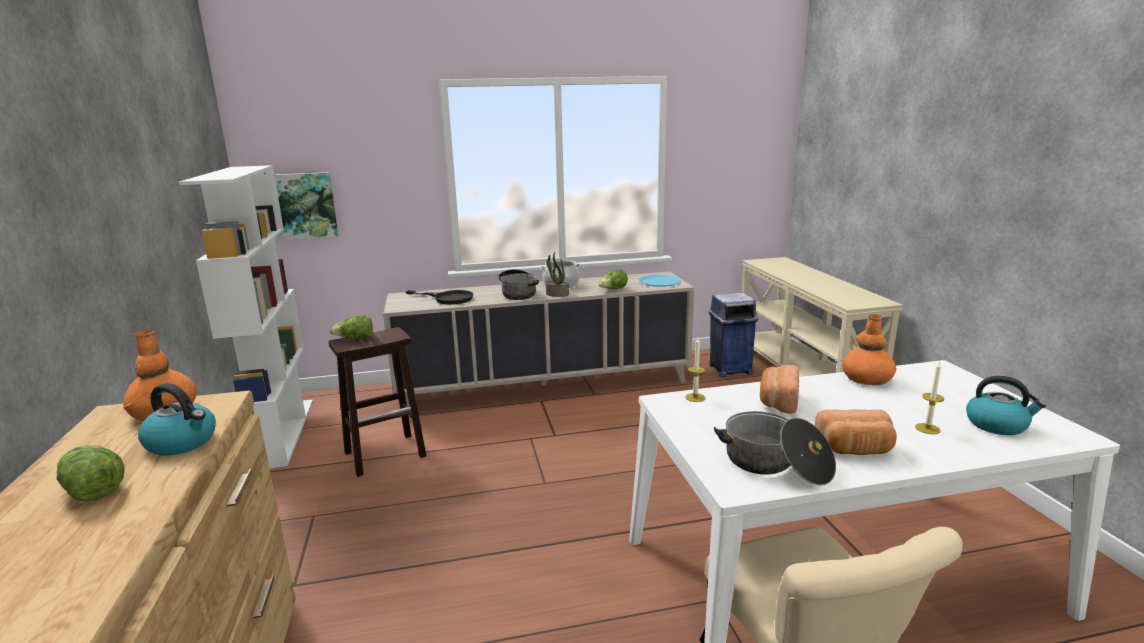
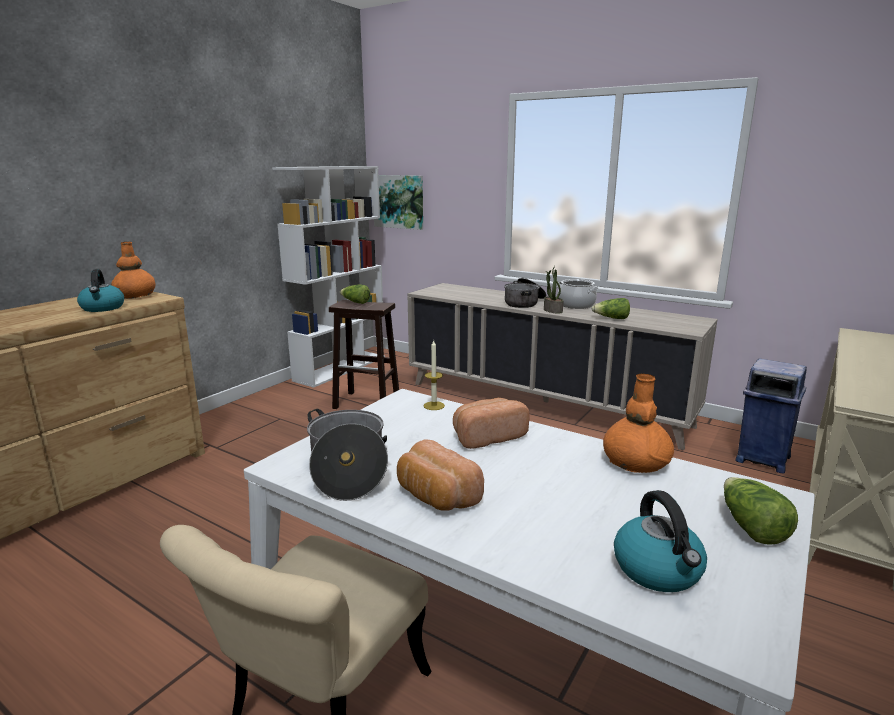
camera: 45 degrees right, 0 degrees up
(92, 489) = (40, 313): lettuce -> lettuce (750, 527)
(447, 298) = (468, 294): black frying pan -> none
(659, 281) = (677, 324): blue plate -> none
(927, 428) = (559, 525): candle -> none

